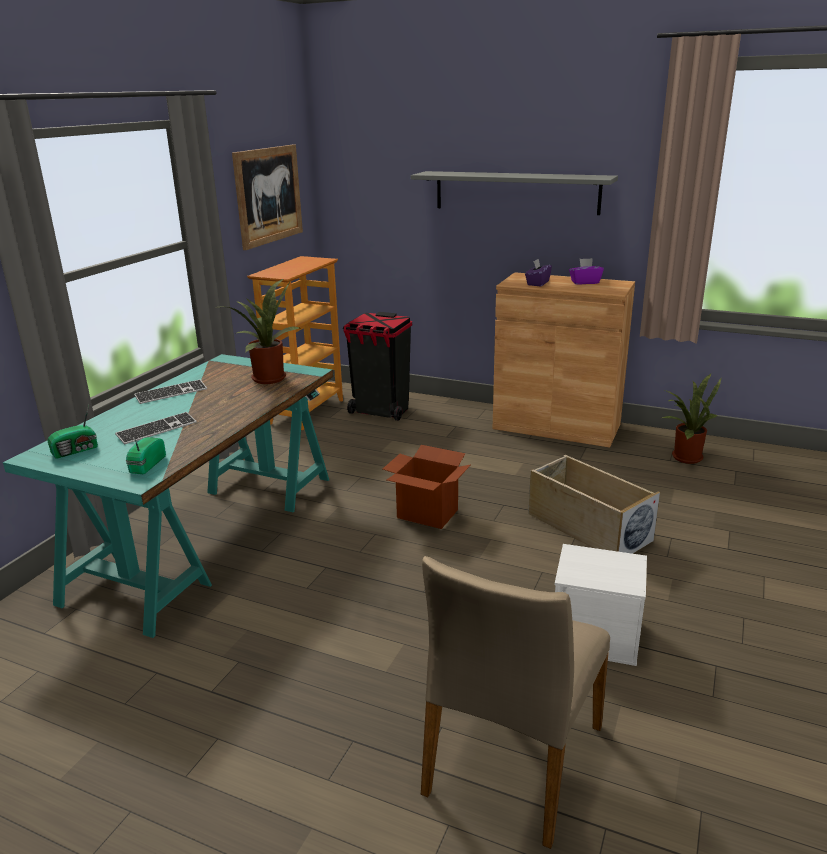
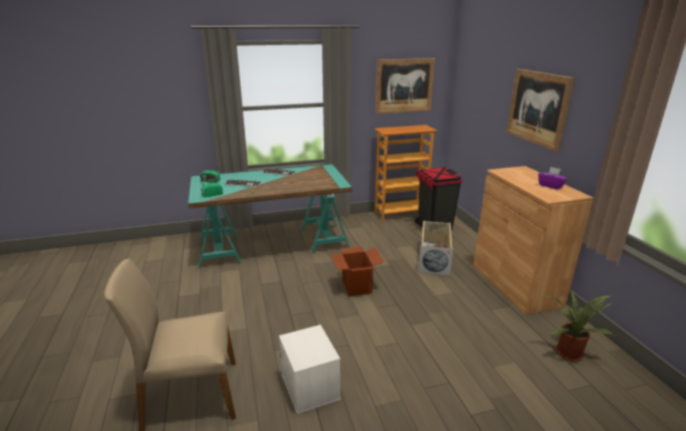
camera: 50 degrees right, 0 degrees up
(267, 378) = (320, 180): potted plant -> none
(516, 192) = (537, 108): grey shelf -> picture
(537, 283) = (516, 176): purple tissue box -> none
(587, 527) = (414, 343): beige storage box -> beige storage box (434, 258)

